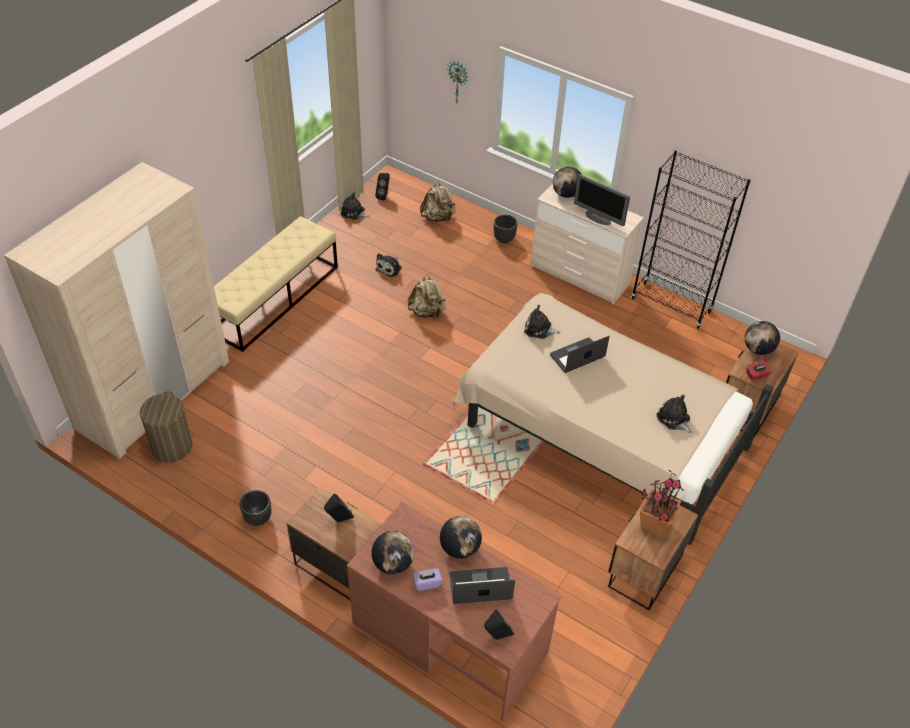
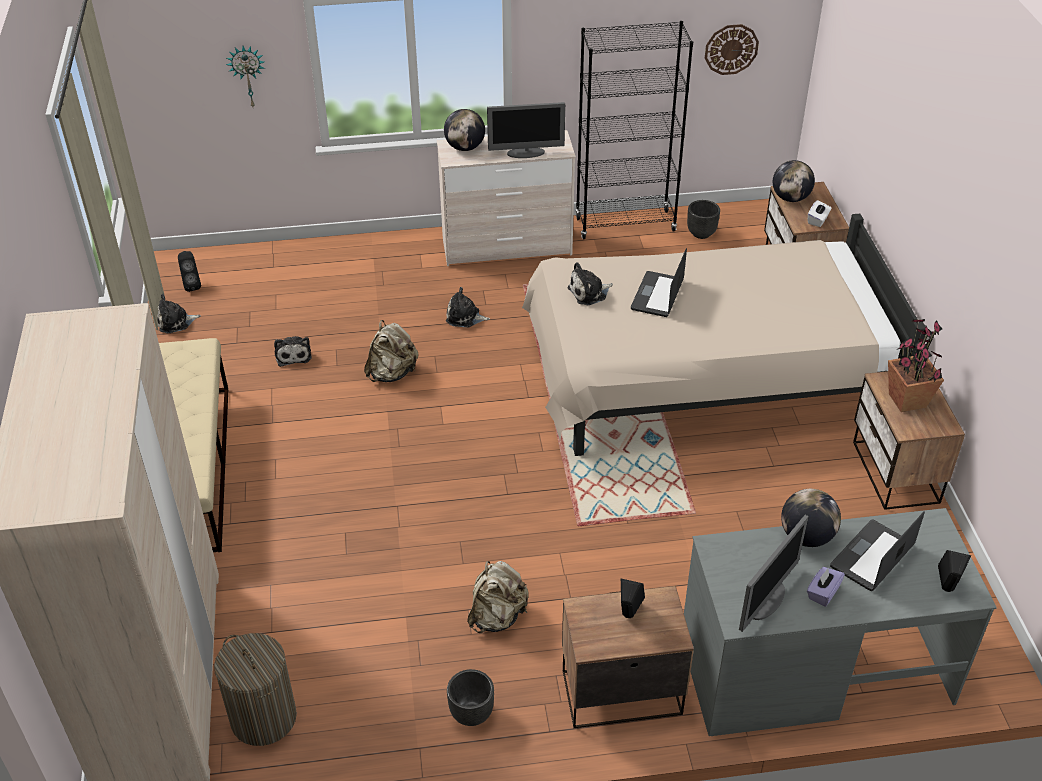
camera: 40 degrees left, 5 degrees down
(393, 563) = (767, 601): globe -> monitor
(438, 217) = (285, 273): beige backpack -> beige backpack (497, 616)
(450, 637) = (814, 669): brown desk -> grey desk
(504, 239) = (386, 255): black planter -> black planter (701, 233)
(674, 419) = (811, 296): plush toy -> plush toy (465, 317)
(756, 375) = (818, 220): red tissue box -> white tissue box
(786, 218) = (731, 49): none -> wall clock

